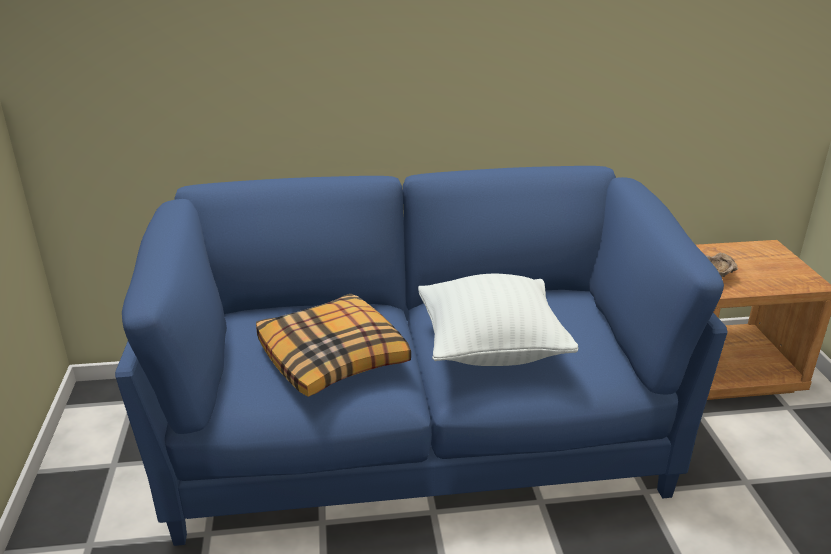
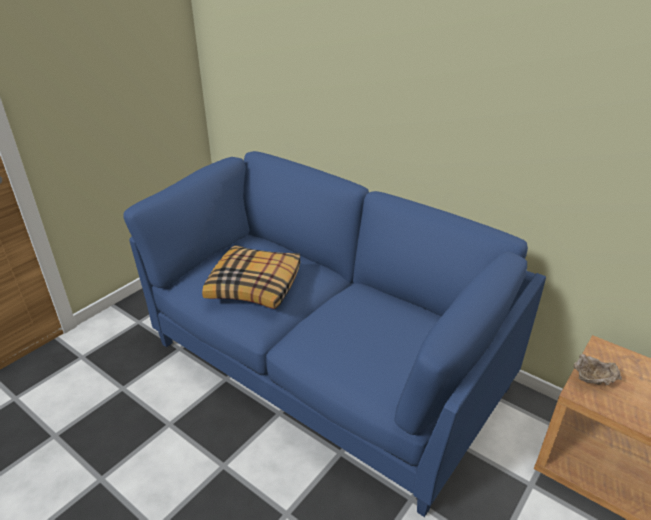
camera: 45 degrees right, 5 degrees up
(491, 349) = (339, 331): white pillow -> none

